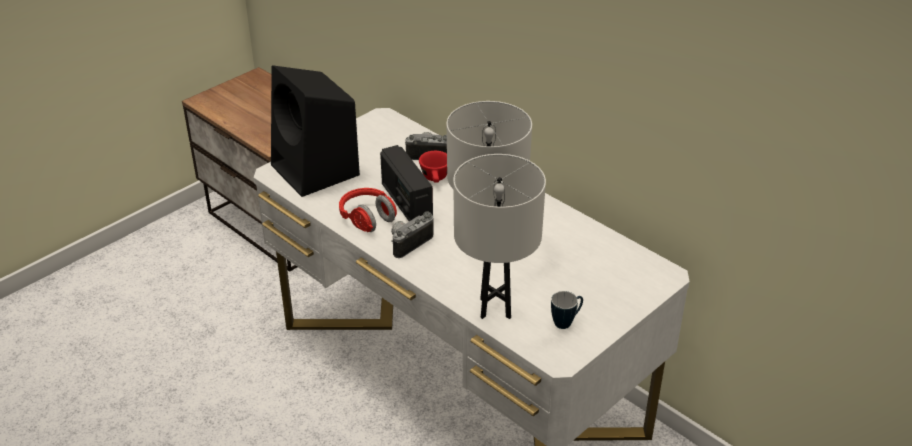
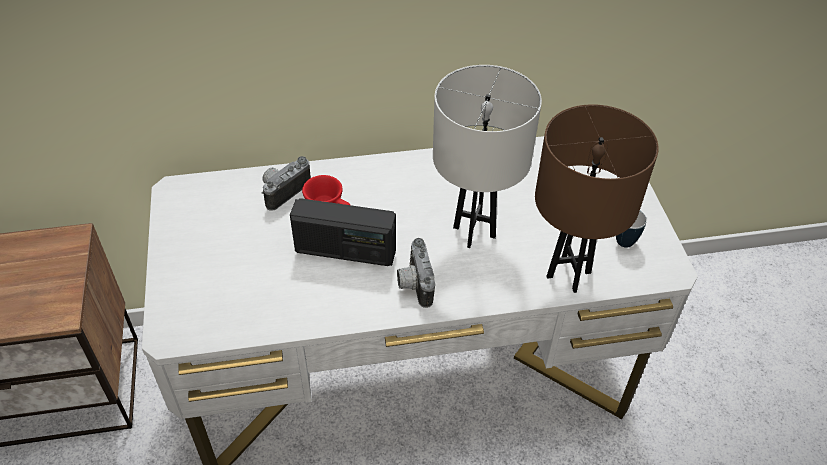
camera: 55 degrees left, 10 degrees up
(317, 171) = (211, 294): black speaker -> none
(367, 219) = (342, 296): red headphones -> none
(495, 308) = (568, 275): white table lamp -> brown table lamp

